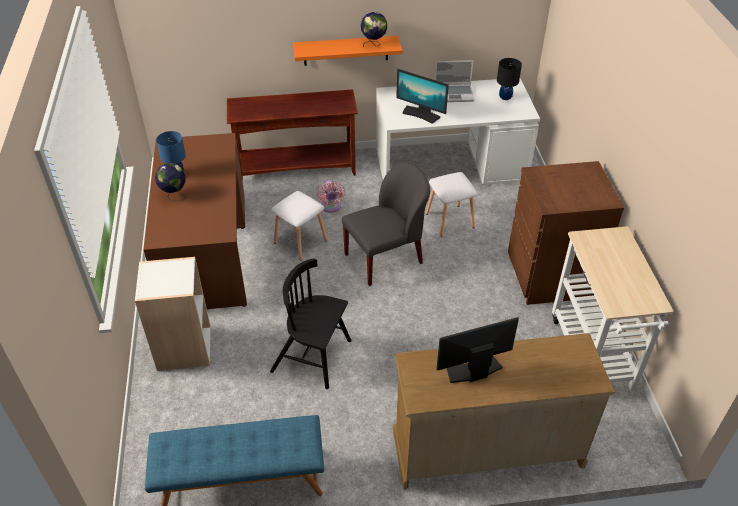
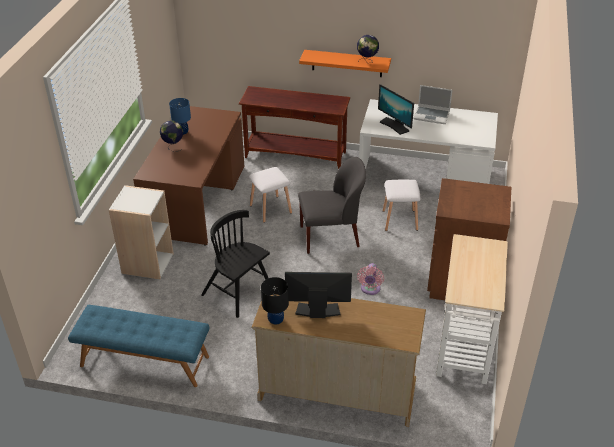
camera: 20 degrees right, 5 degrees down
(331, 207) = (307, 189): pink fan -> pink fan (370, 289)
(505, 98) = (474, 126): black table lamp -> black table lamp (275, 321)

